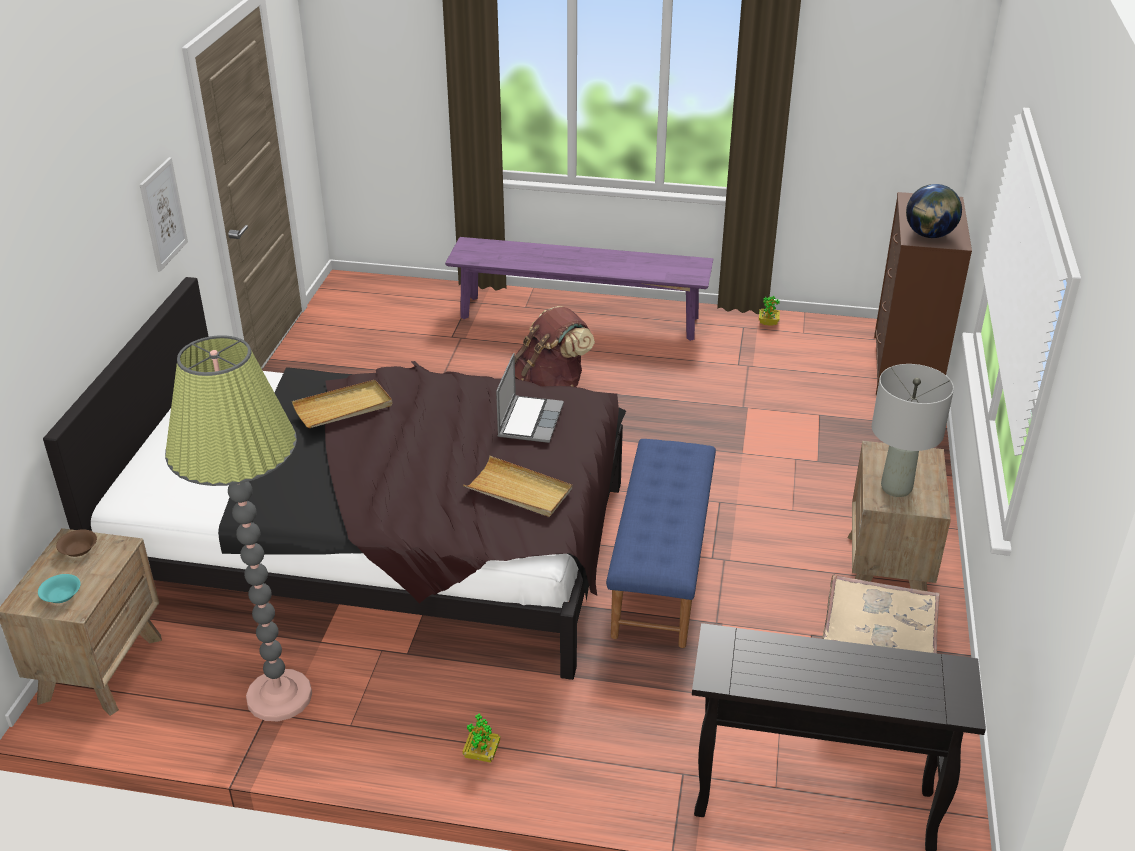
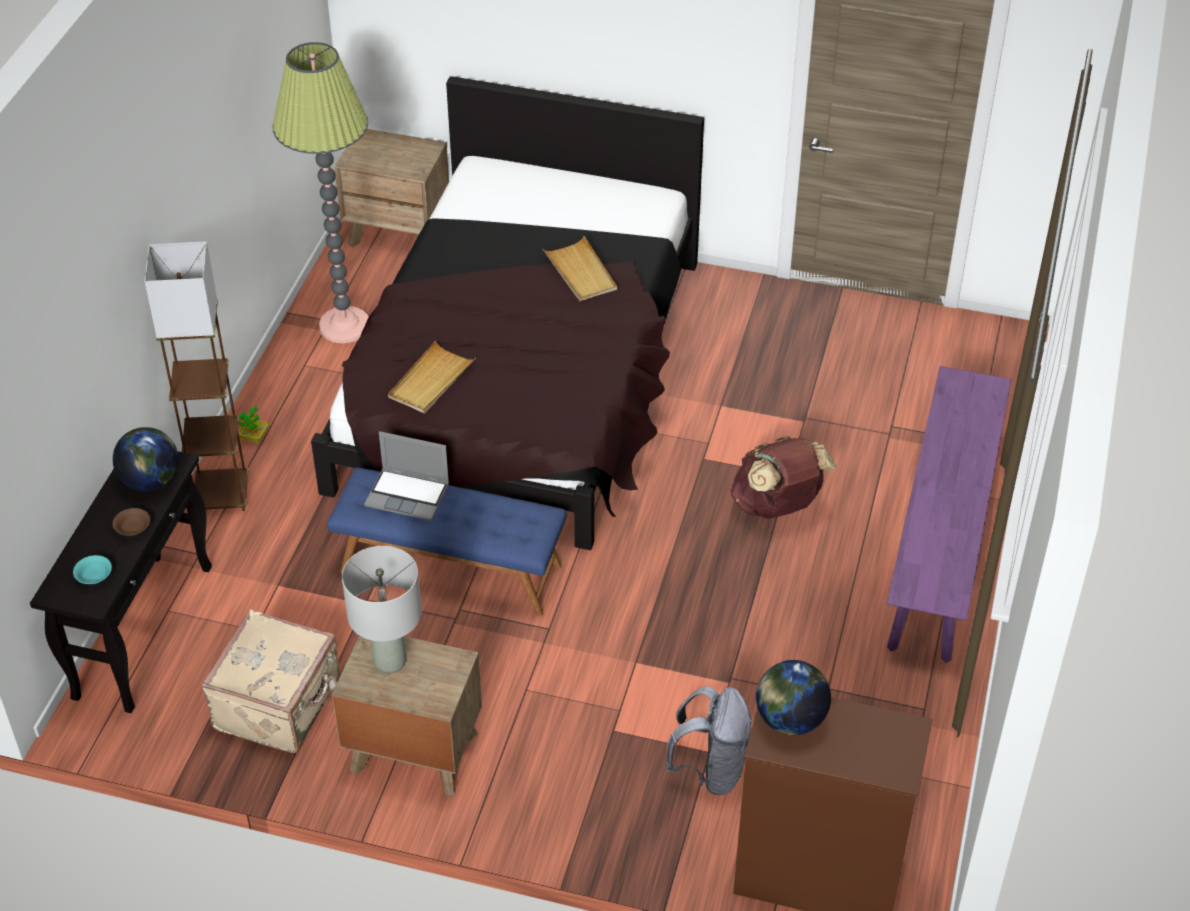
camera: 95 degrees right, 10 degrees up
(62, 595) = (366, 153): turquoise bowl -> turquoise bowl (94, 576)
(78, 550) = (416, 153): brown bowl -> brown bowl (132, 528)
(163, 214) = (695, 53): picture -> none
(529, 420) = (542, 393): laptop -> laptop (409, 495)
(584, 769) = (221, 495): none -> brown floor lamp
(754, 656) = (151, 480): none -> globe
(768, 323) = (937, 739): potted plant -> none
(836, 413) = (711, 770): none -> grey backpack

